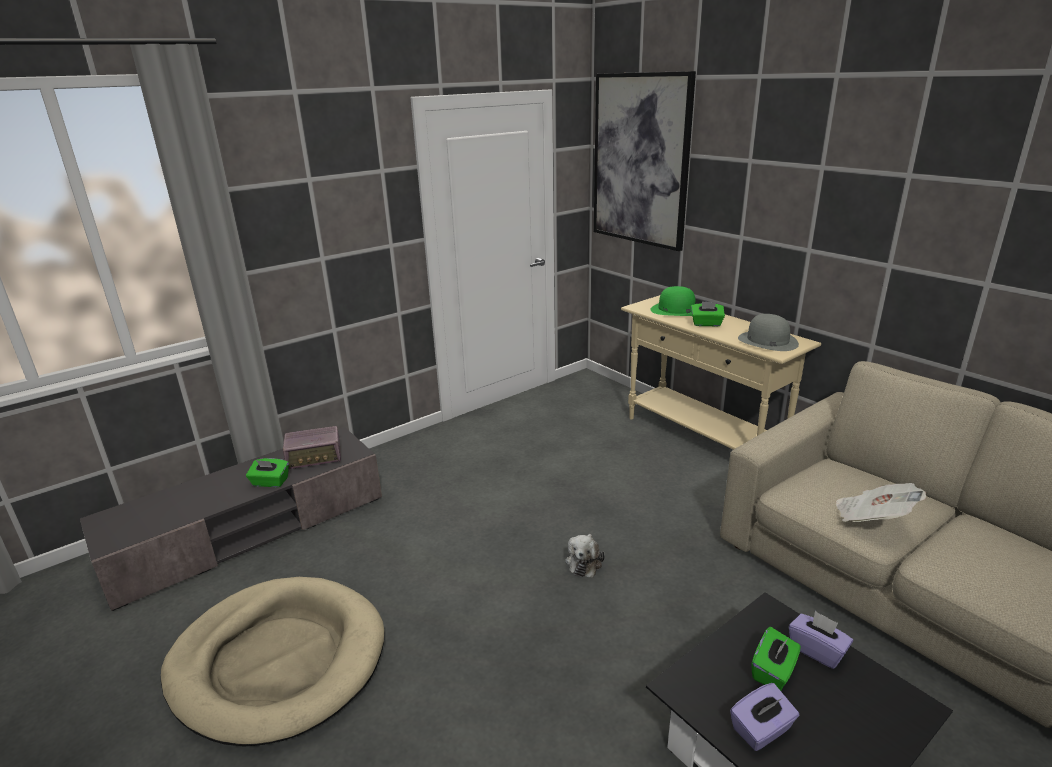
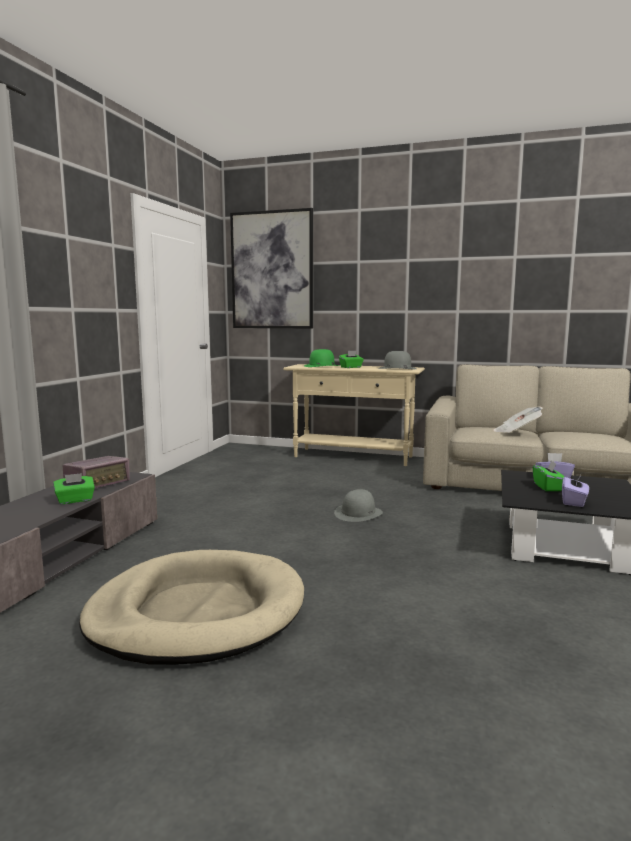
camera: 35 degrees left, 15 degrees down
(584, 562) = (358, 513): plush toy -> grey hat

